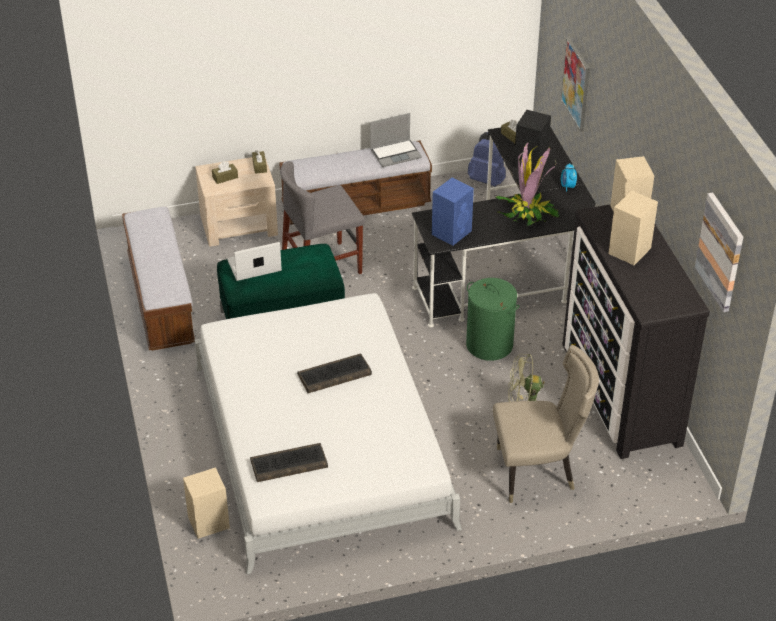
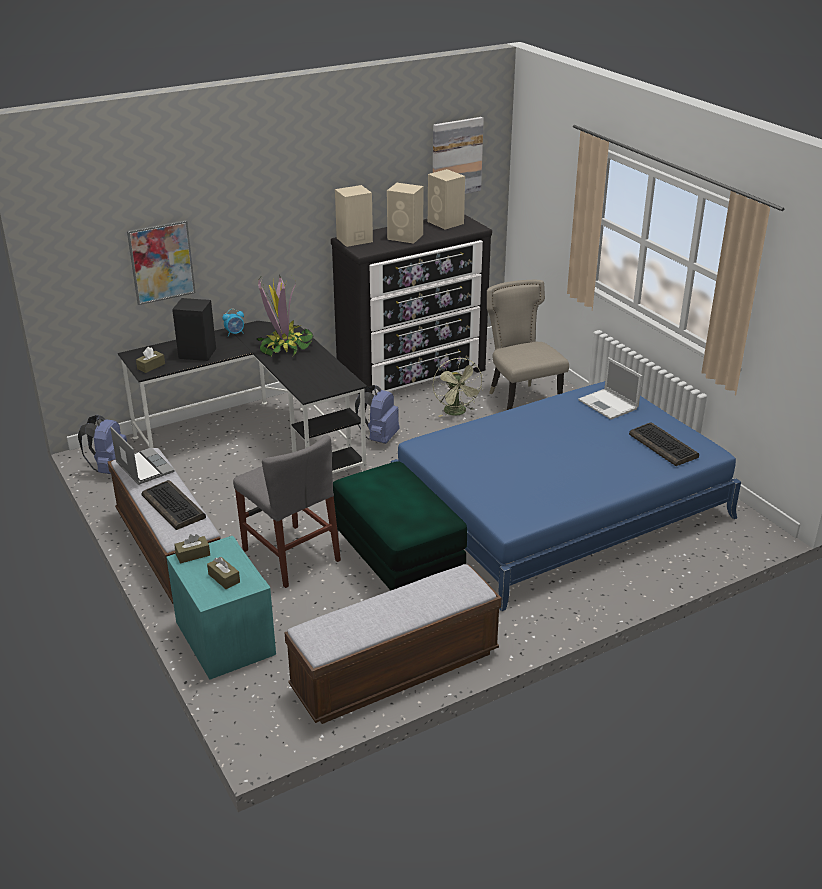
camera: 105 degrees left, 10 degrees down
(207, 523) = (701, 552): beige speaker -> beige speaker (446, 223)
(239, 225) = (225, 637): beige nightstand -> turquoise nightstand
(253, 266) = (400, 516): laptop -> laptop (609, 405)
(321, 444) = (560, 506): white bed -> blue bed
(334, 375) = (534, 443): keyboard -> keyboard (174, 506)
(452, 232) = (328, 378): blue speaker -> none
(489, 345) = (379, 438): green laundry basket -> blue backpack

